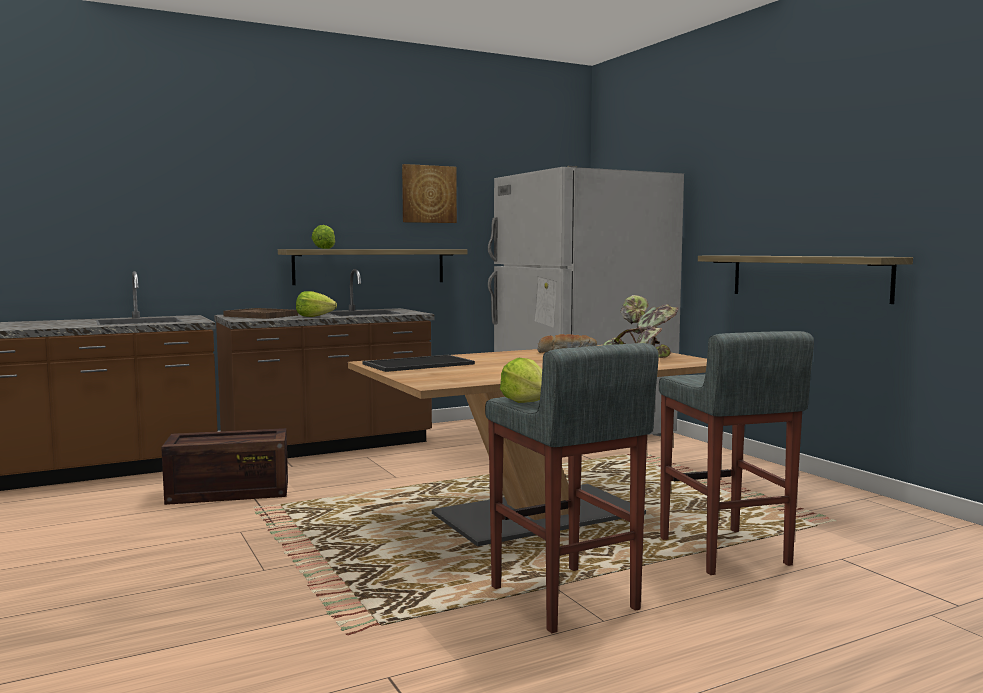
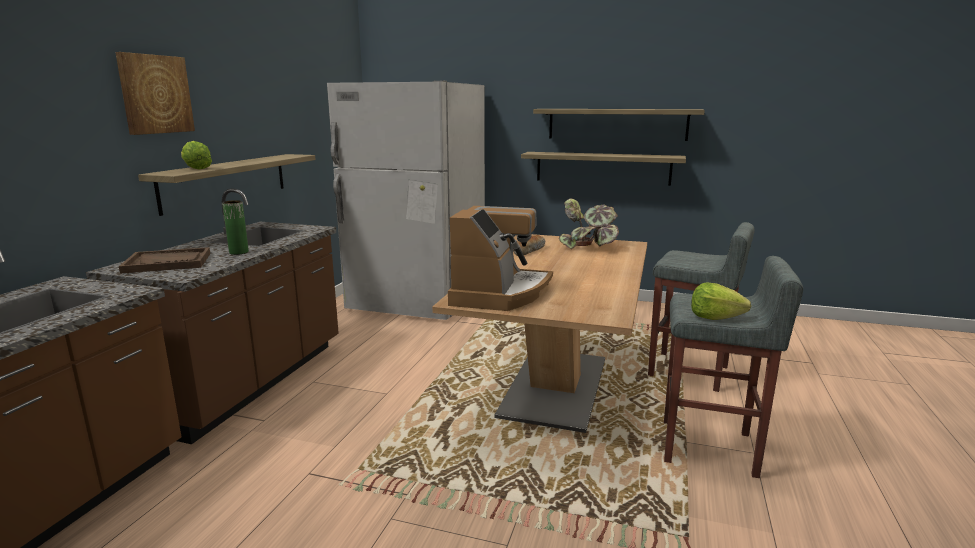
camera: 45 degrees left, 10 degrees up
(227, 492) = (268, 482): crate -> none
(314, 316) = (239, 252): lettuce -> green vase
(419, 364) = (500, 293): tray -> coffee machine
(428, 194) = (263, 98): picture -> picture (155, 94)
(824, 213) = (617, 124): none -> shelf

